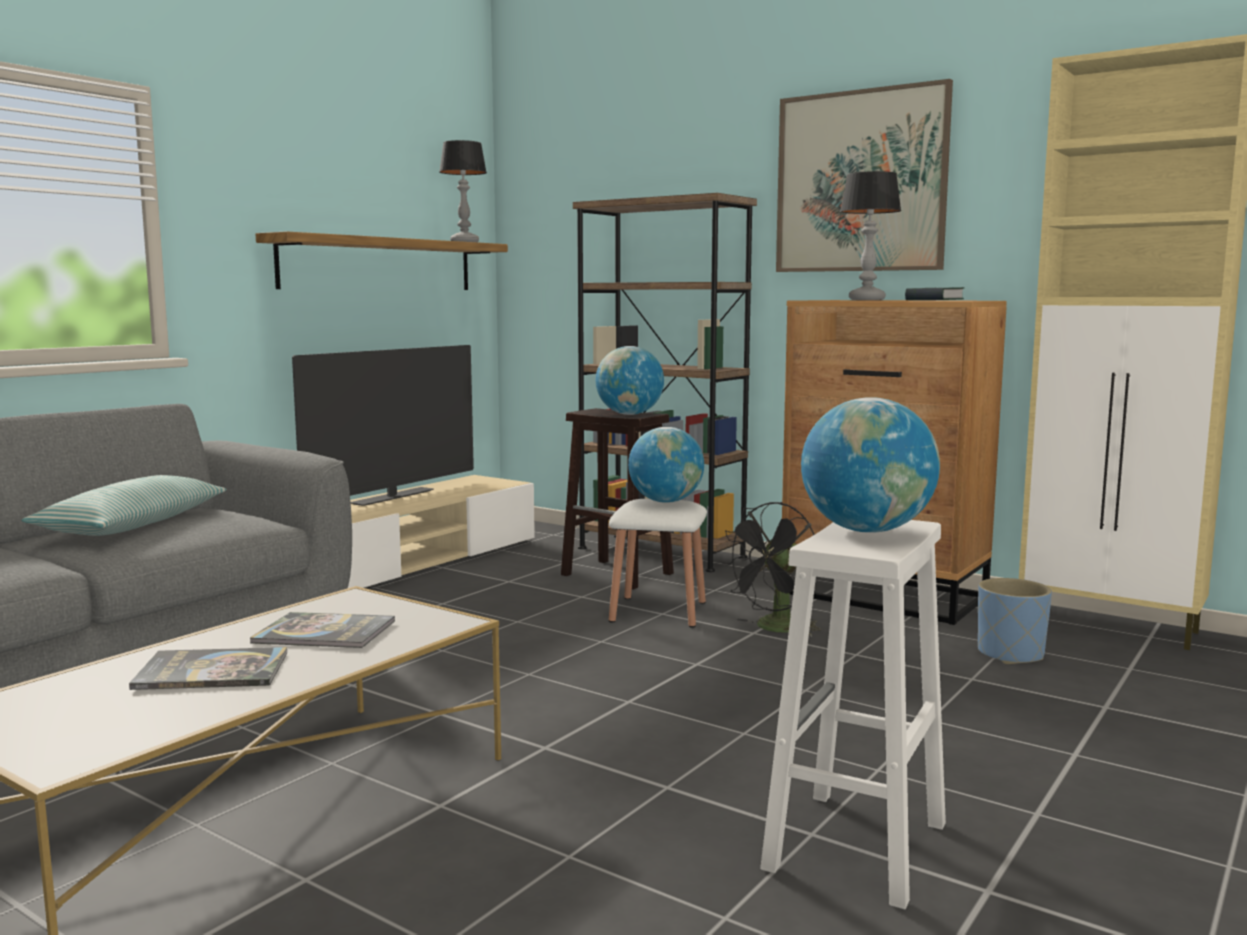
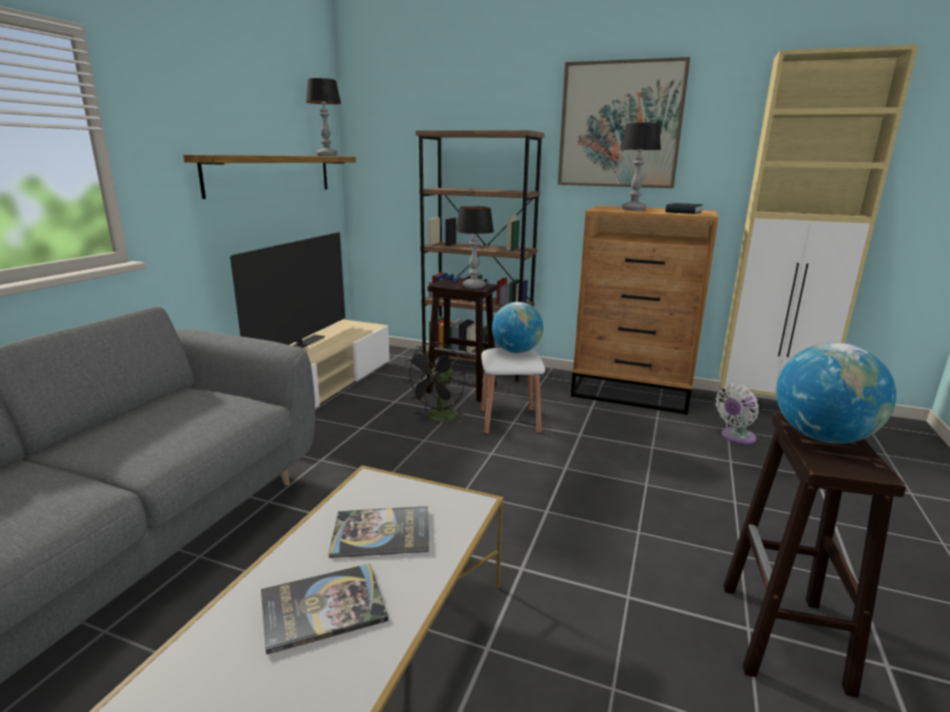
camera: 15 degrees left, 10 degrees up
(133, 525) = (148, 423): pillow -> none
(629, 414) = (473, 286): globe -> table lamp
(775, 629) = (590, 429): black fan -> black fan (439, 418)
(856, 847) = (784, 637): white stool -> brown stool
(1011, 655) = (735, 437): blue planter -> white fan

